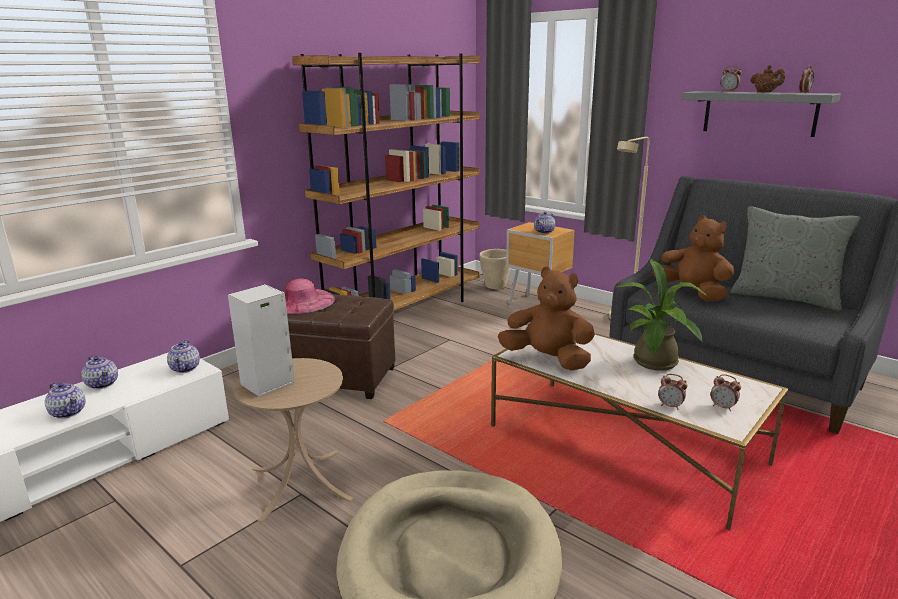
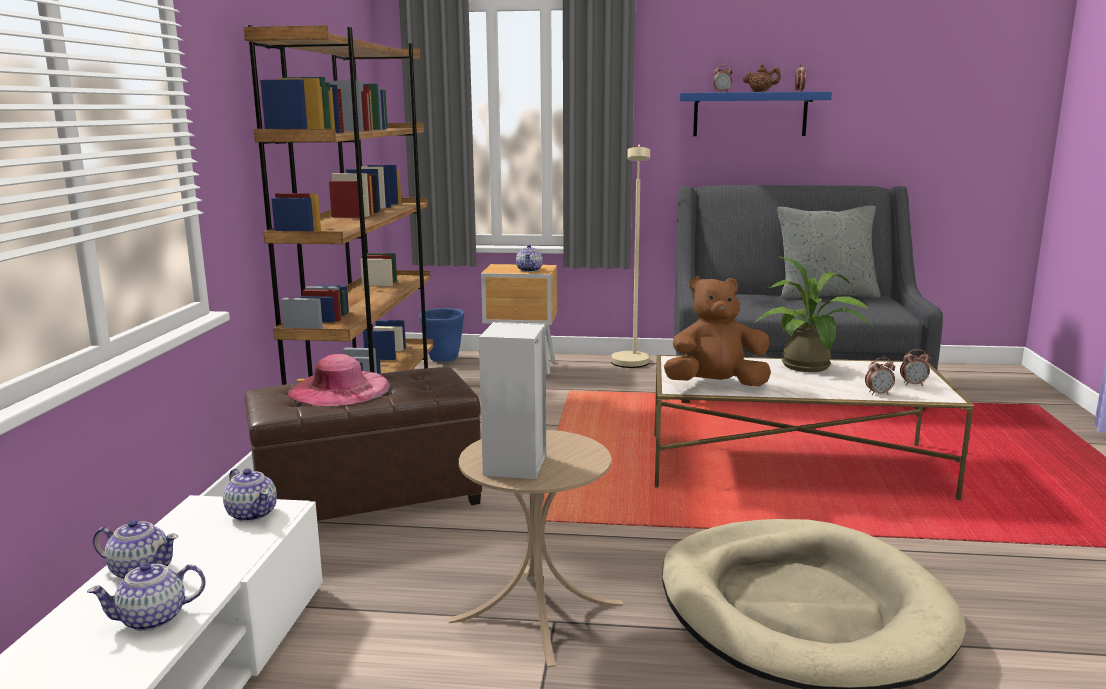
camera: 35 degrees left, 5 degrees down
(68, 412) = (153, 619): teapot -> teapot turned 150 degrees clockwise
(495, 287) = (443, 359): beige planter -> blue planter
(692, 293) = (753, 304): brown plush toy -> none
(759, 113) = (750, 114): grey shelf -> blue shelf

